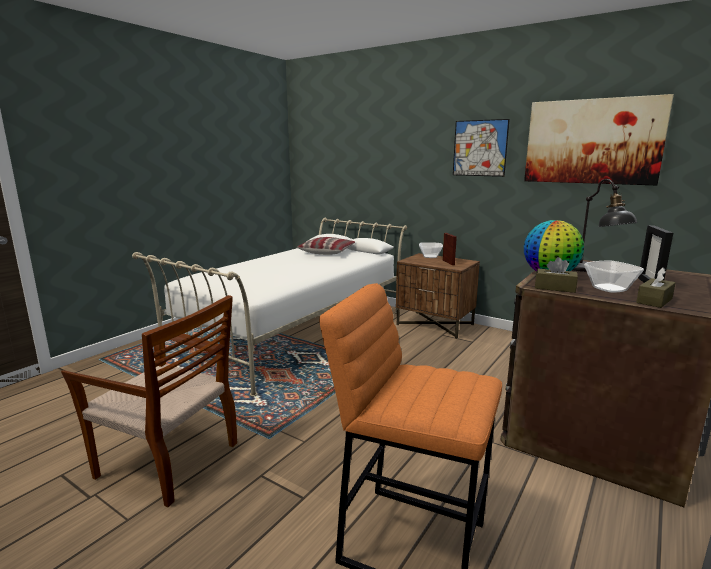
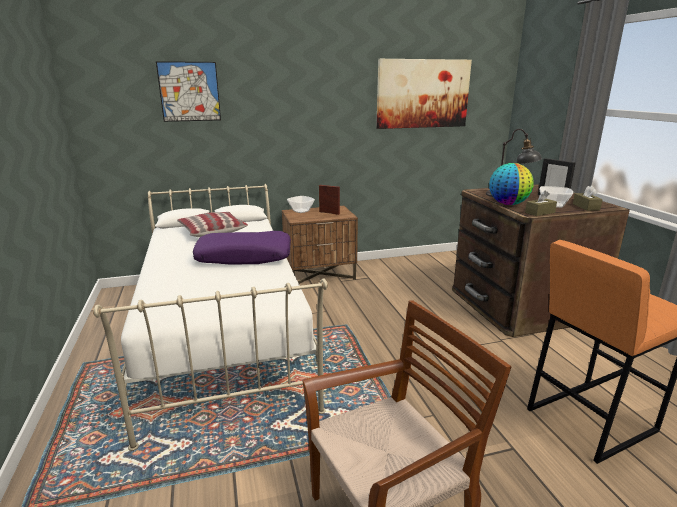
camera: 50 degrees left, 5 degrees up
(299, 268) = (244, 257): none -> purple pillow
(480, 148) = (334, 99): picture -> picture (189, 91)

